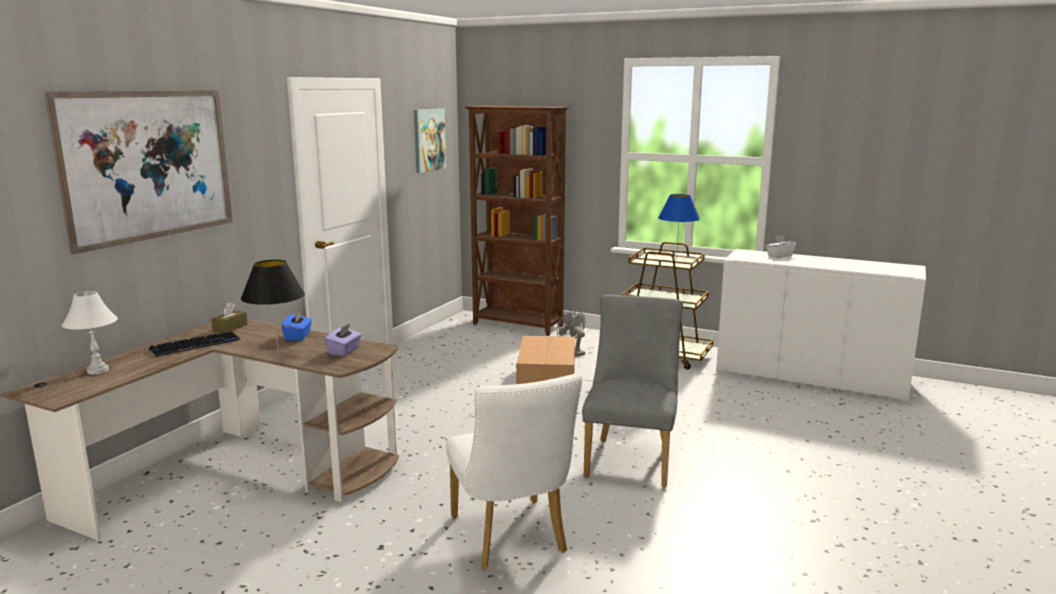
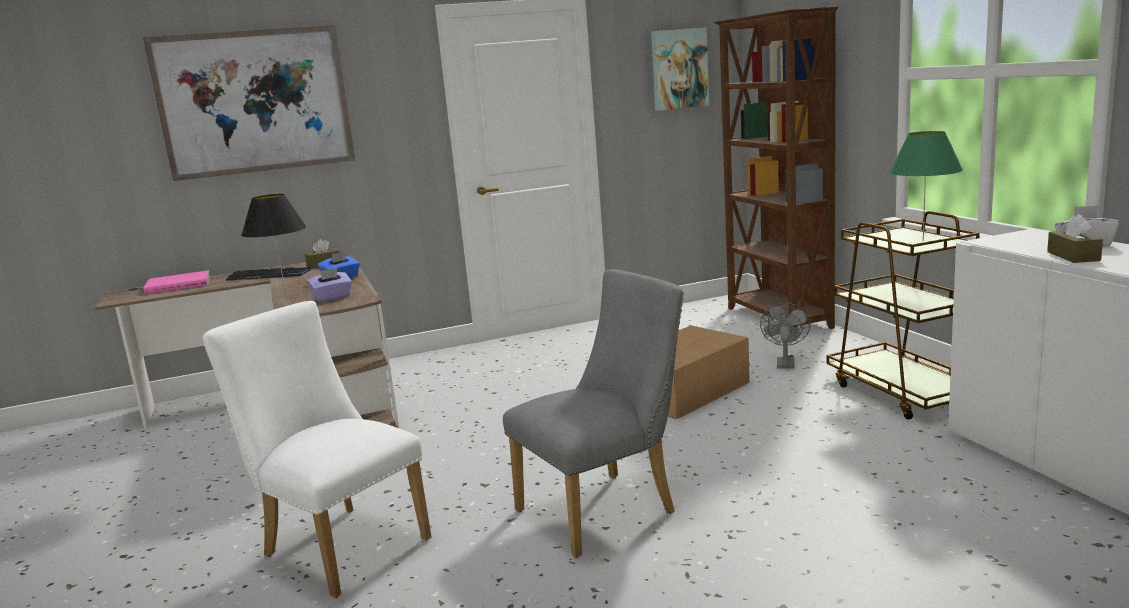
camera: 45 degrees right, 0 degrees up
(98, 370) = (178, 285): white table lamp -> pink book
(511, 539) = (338, 545): white chair -> white chair turned 105 degrees clockwise
(676, 260) = (922, 240): blue table lamp -> green table lamp
(791, 262) = (1073, 256): none -> brown tissue box

